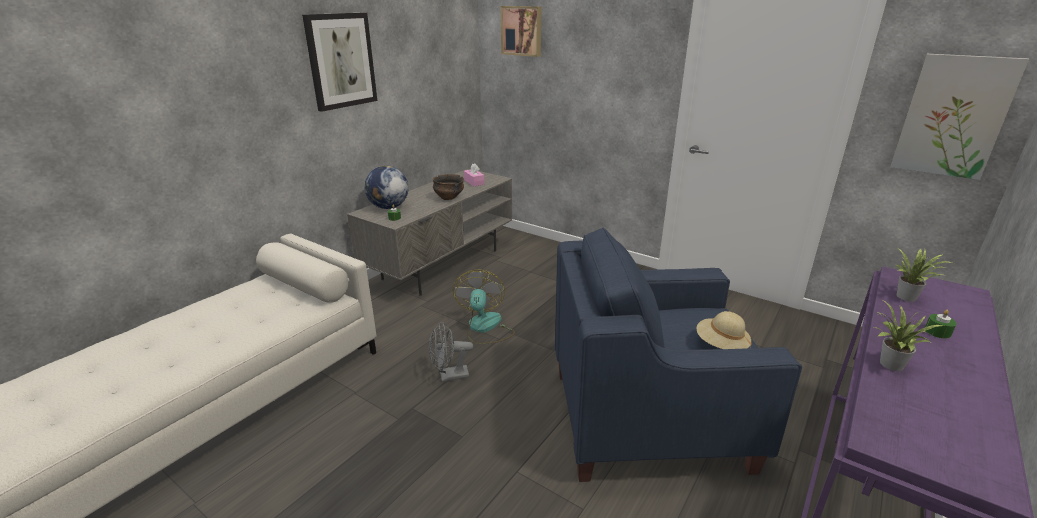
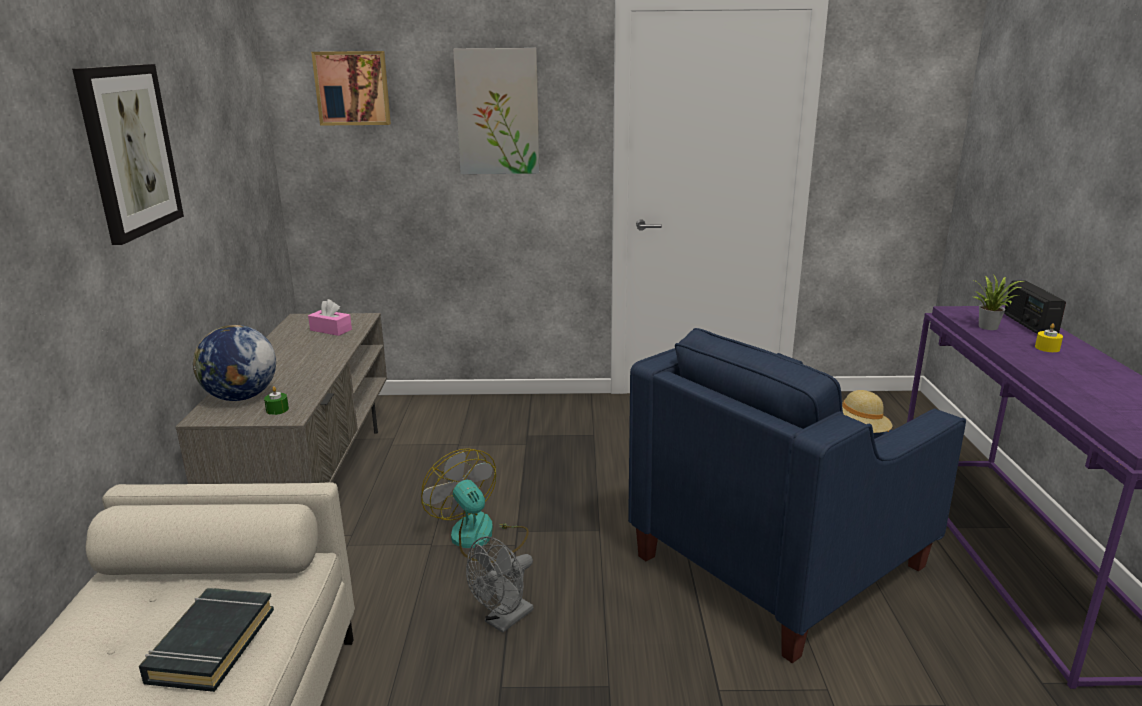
camera: 35 degrees left, 5 degrees down
(261, 319) = (211, 645): none -> black book
(448, 197) = (323, 360): bowl -> none
(889, 365) = (1063, 385): potted plant -> none
(937, 332) = (1047, 348): green candle -> yellow candle
(953, 116) = (900, 149): picture -> picture (497, 112)
(958, 308) = (1029, 325): none -> radio

